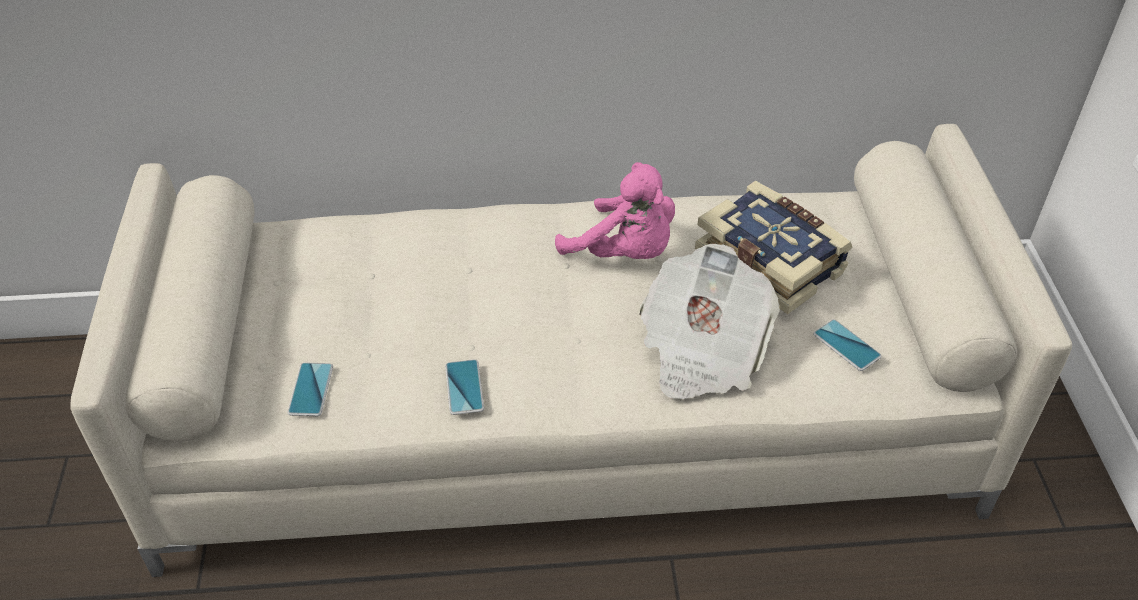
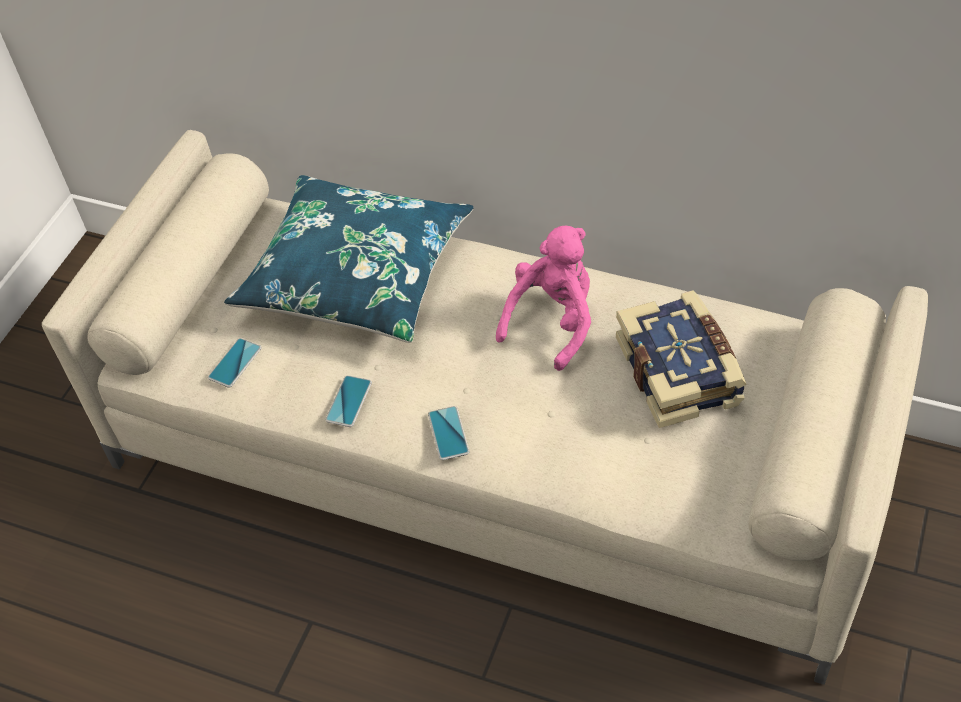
camera: 30 degrees right, 5 degrees up
(395, 266) = (356, 274): none -> blue pillow
(624, 253) = (553, 322): pink plush toy -> pink plush toy turned 120 degrees counterclockwise
(702, 350) = (563, 436): newspaper -> none
(846, 345) = (697, 476): phone -> phone (448, 433)

